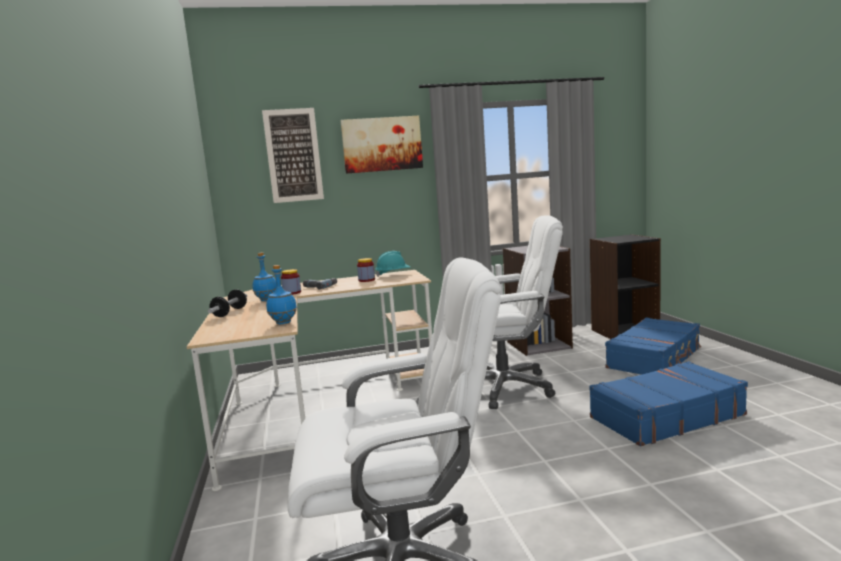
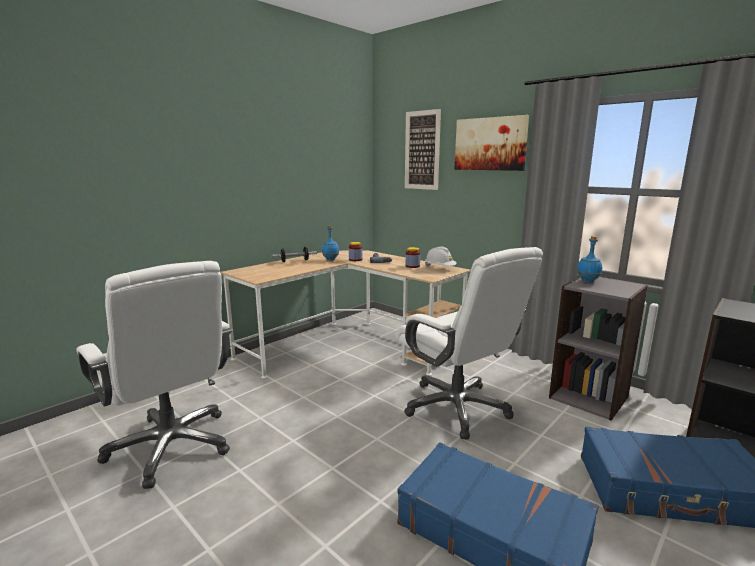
camera: 55 degrees right, 5 degrees up
(284, 323) = (274, 276): blue bottle -> blue bottle (588, 281)
(393, 275) = (440, 268): turquoise hard hat -> white hard hat

